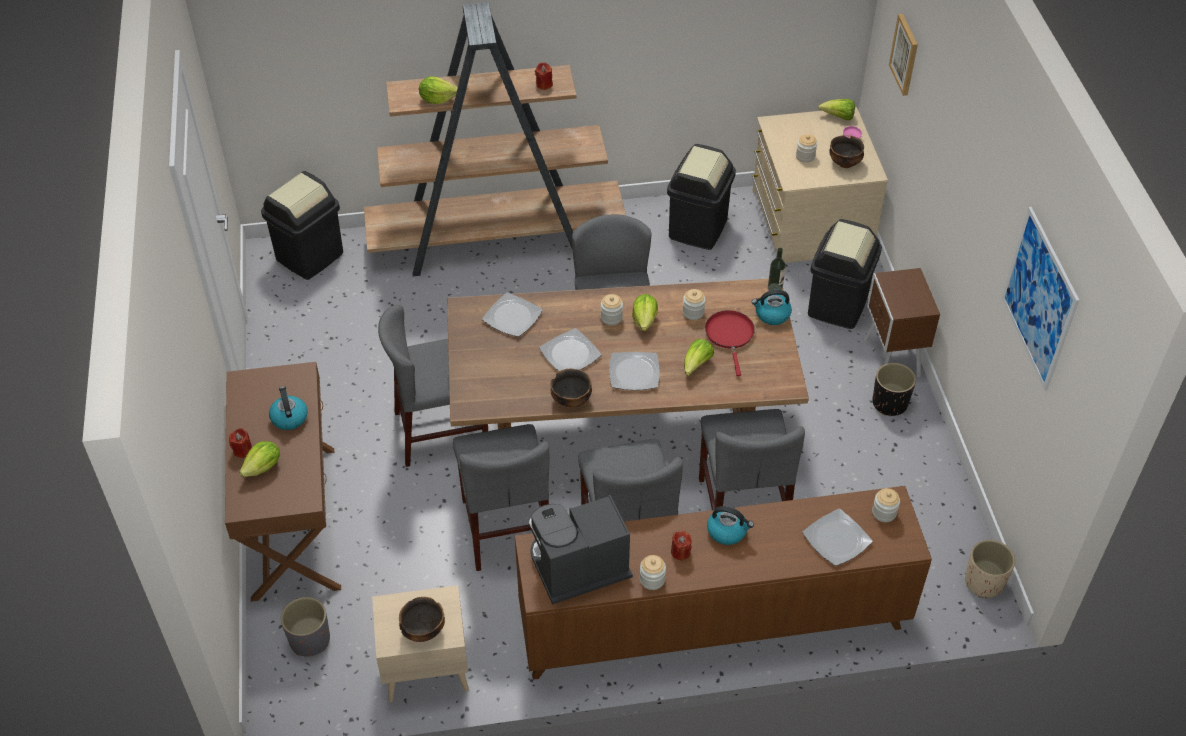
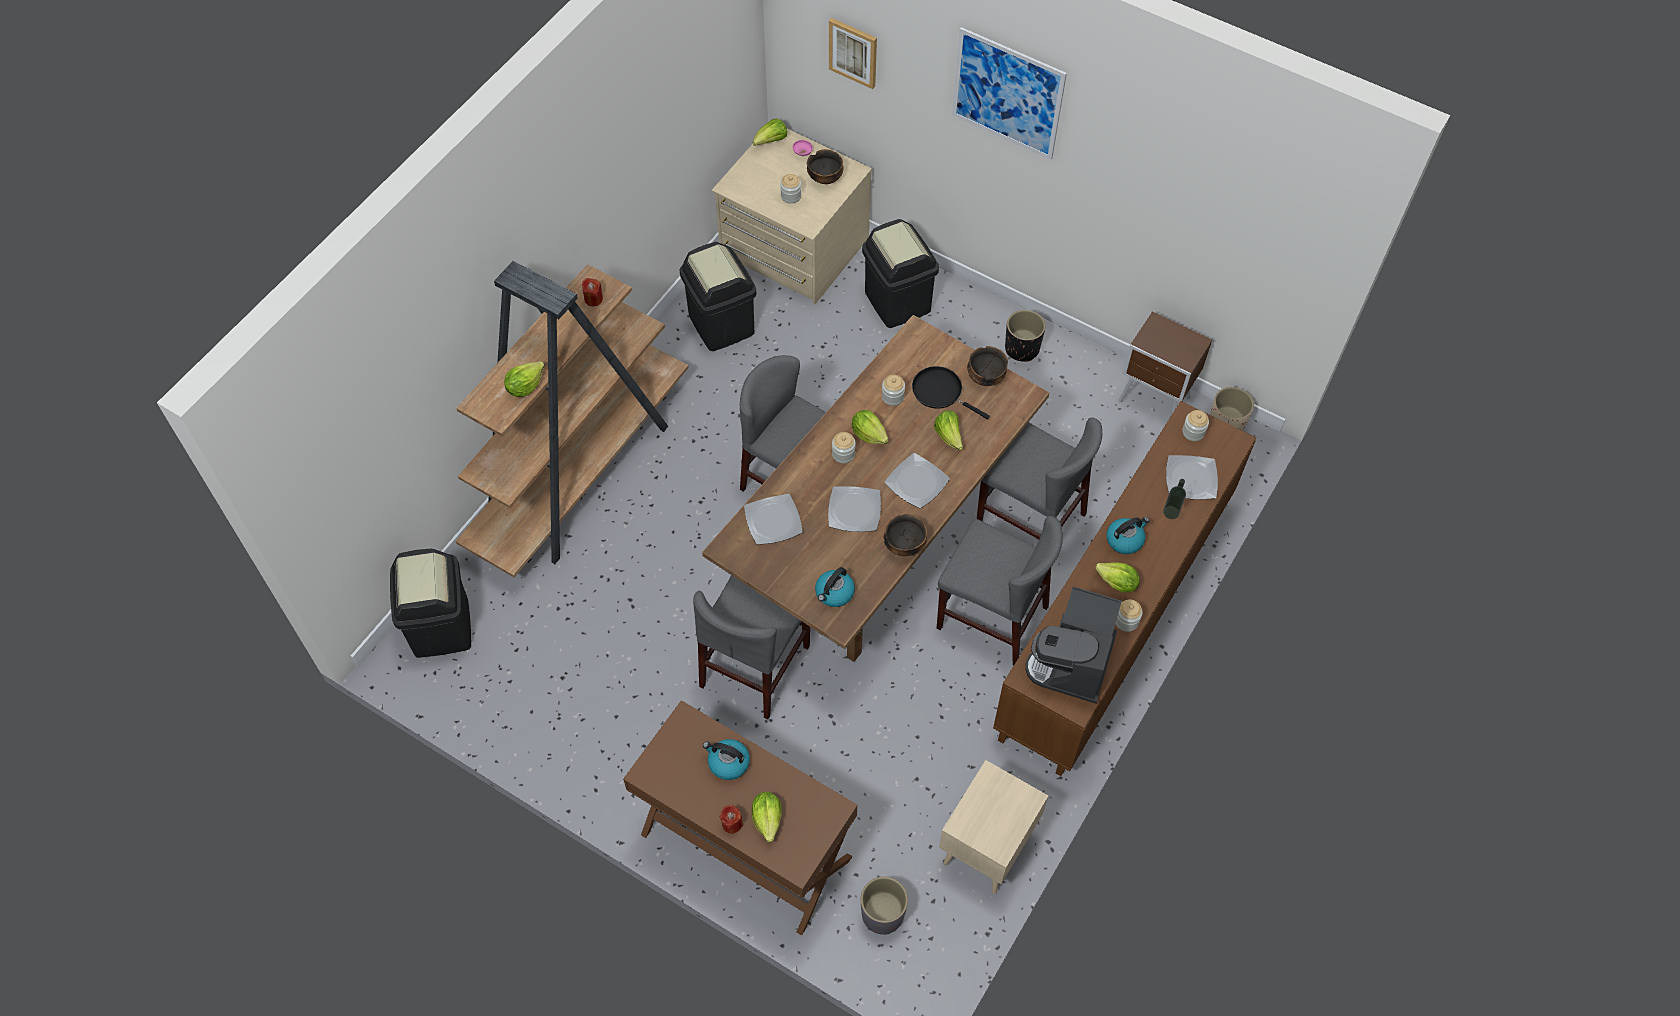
camera: 50 degrees left, 10 degrees up
(423, 630) = (1008, 814): bowl -> bowl (985, 377)
(506, 527) = (900, 690): grey chair -> none
(680, 552) = (1117, 584): red candle -> lettuce
(730, 335) = (940, 392): red frying pan -> black frying pan
(772, 315) = (946, 350): kettle -> kettle (834, 593)
(775, 288) = (921, 326): bottle -> bottle (1171, 512)
(891, 360) = (983, 314): brown nightstand -> brown nightstand (1154, 401)
(1039, 298) = (1204, 187): picture -> picture (1007, 94)

